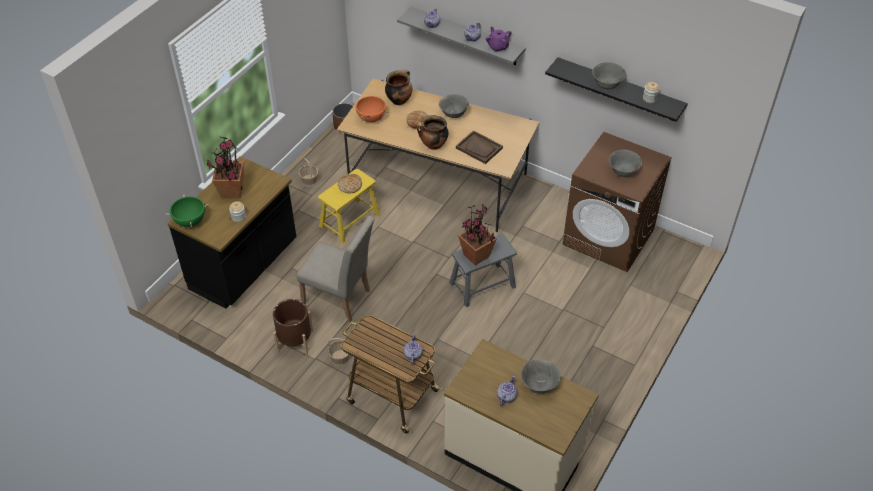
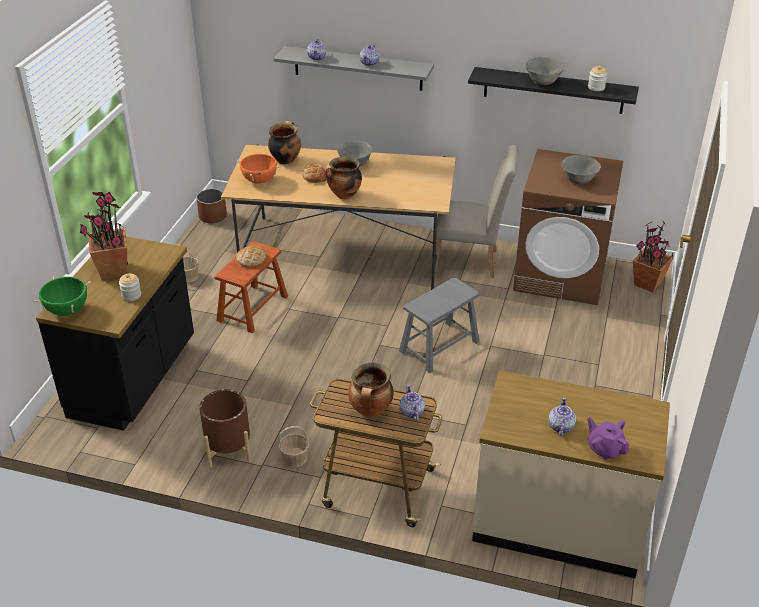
camera: 15 degrees left, 10 degrees down
(341, 299) = (272, 393): beige chair -> beige chair (471, 262)
(349, 220) = (252, 308): yellow stool -> brown stool
(384, 348) = (371, 411): none -> cooking pot
(476, 256) = (433, 304): potted plant -> potted plant (647, 284)
(479, 148) = (399, 190): brown tray -> none
(498, 47) = (402, 67): purple teapot -> purple teapot (605, 449)
(539, 385) = (594, 407): grey bowl -> none

